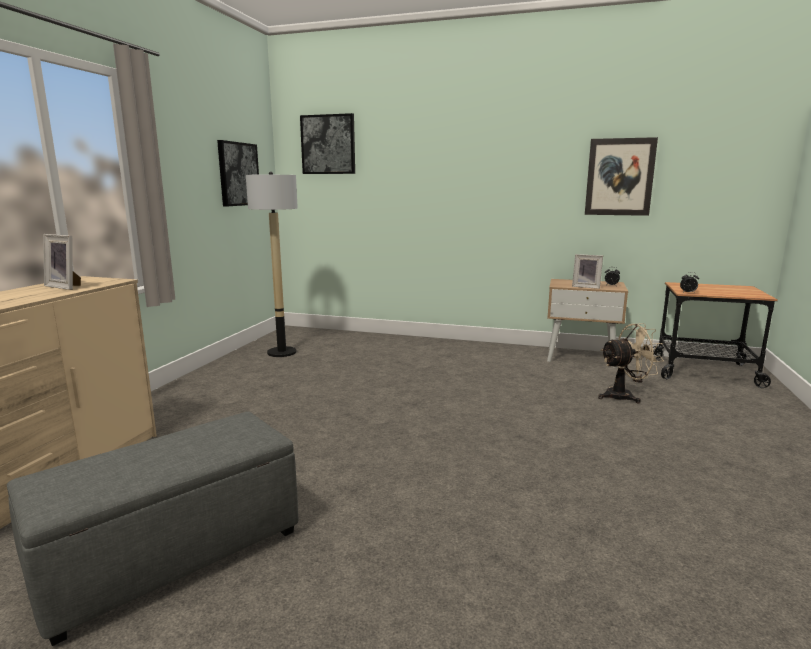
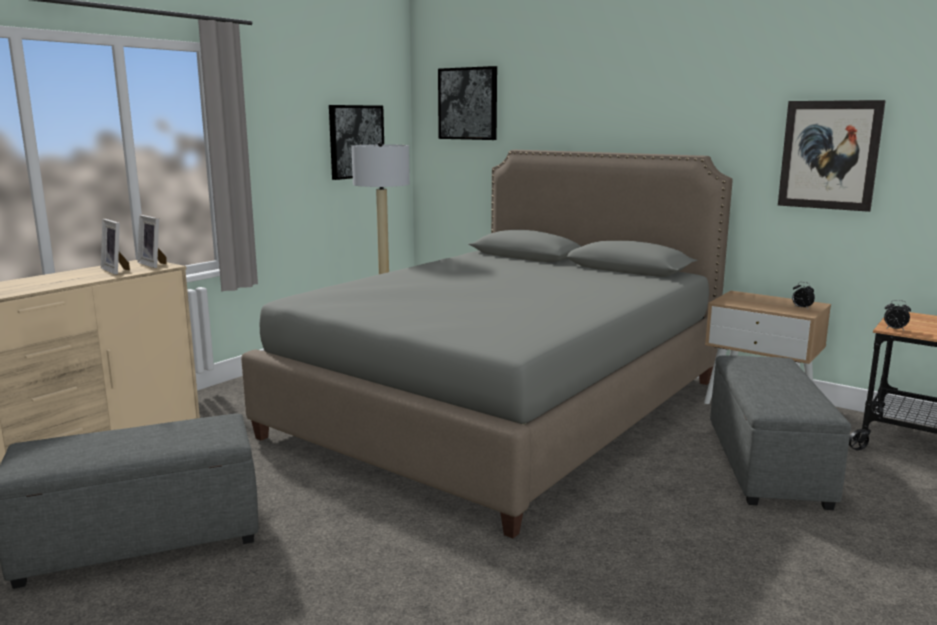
camera: 20 degrees right, 0 degrees up
(412, 382) = (503, 407): none -> grey bed
(586, 287) = (761, 307): picture frame -> picture frame (154, 264)
(624, 396) = (766, 463): beige fan -> grey ottoman

